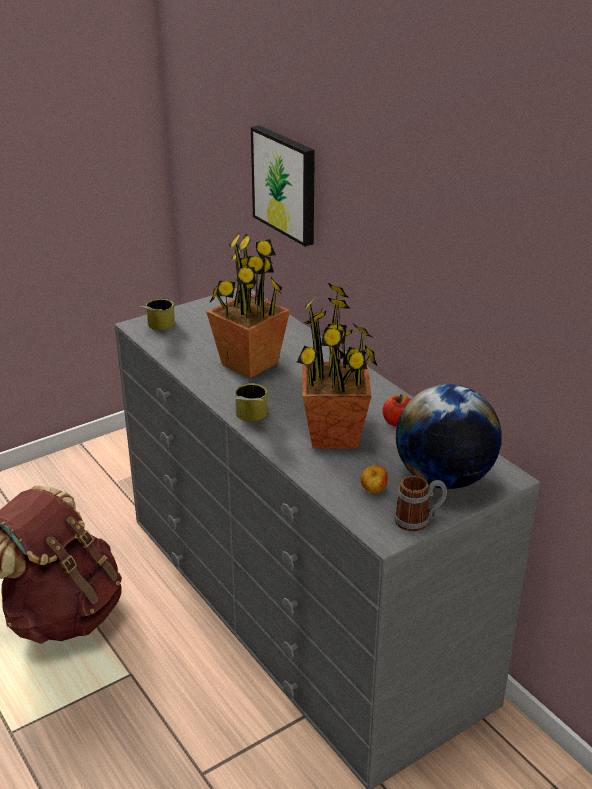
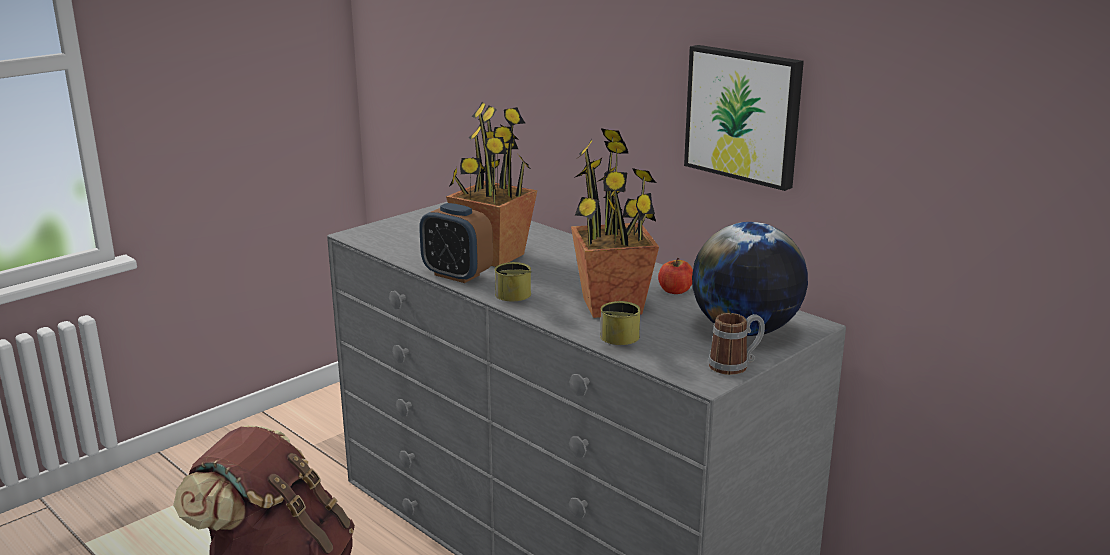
camera: 10 degrees left, 10 degrees down
(157, 327) = (377, 234): can -> can (618, 342)
(210, 384) = (457, 275): none -> alarm clock
(286, 184) = (511, 72): picture -> picture (744, 115)
(373, 490) = (675, 346): apple -> none

